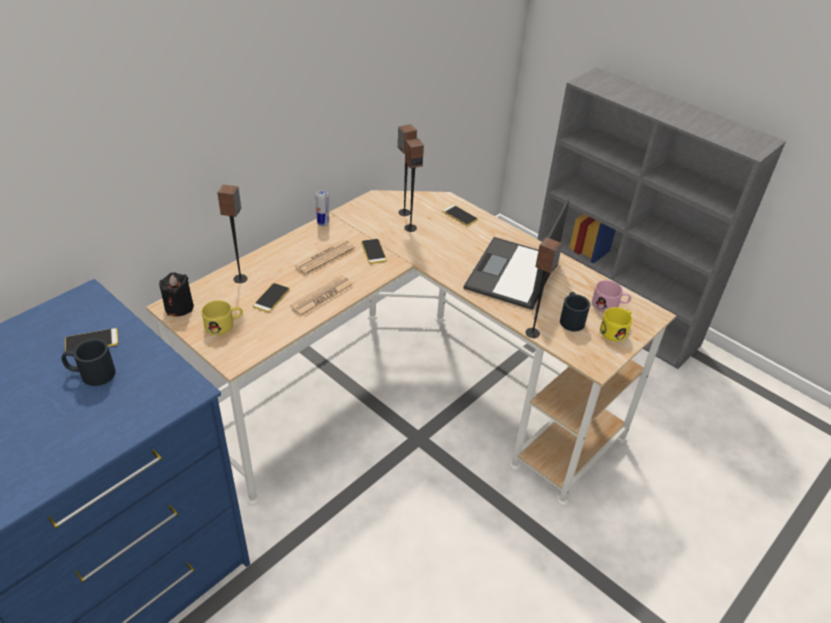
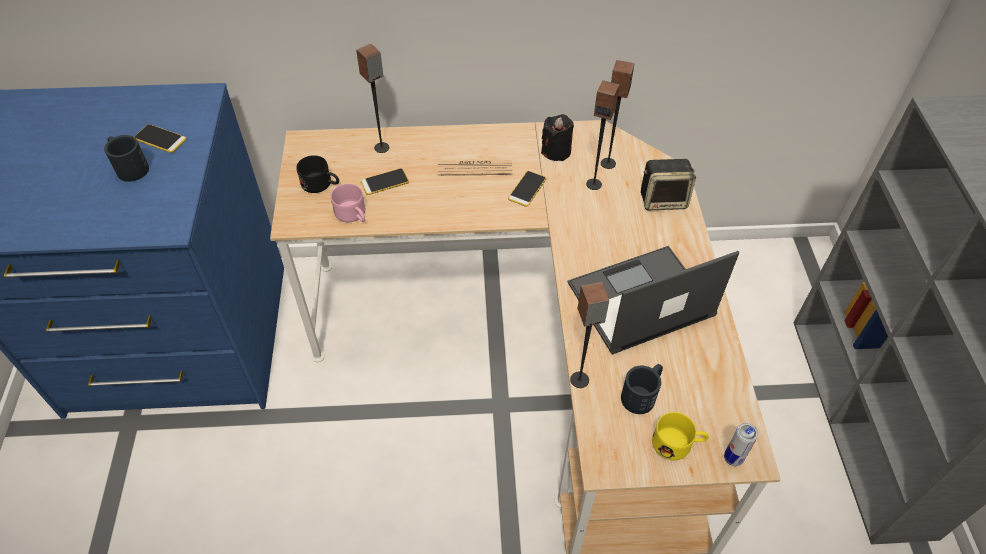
camera: 45 degrees right, 10 degrees up
(179, 307) = (307, 146): black candle -> black candle (556, 151)
(224, 325) = (321, 184): yellow mug -> black mug
(323, 223) = (515, 131): can -> can (733, 458)
(323, 297) = (427, 208): newspaper -> none
(459, 215) = (663, 199): phone -> speaker
(609, 305) = (708, 410): pink mug -> pink mug (353, 215)

